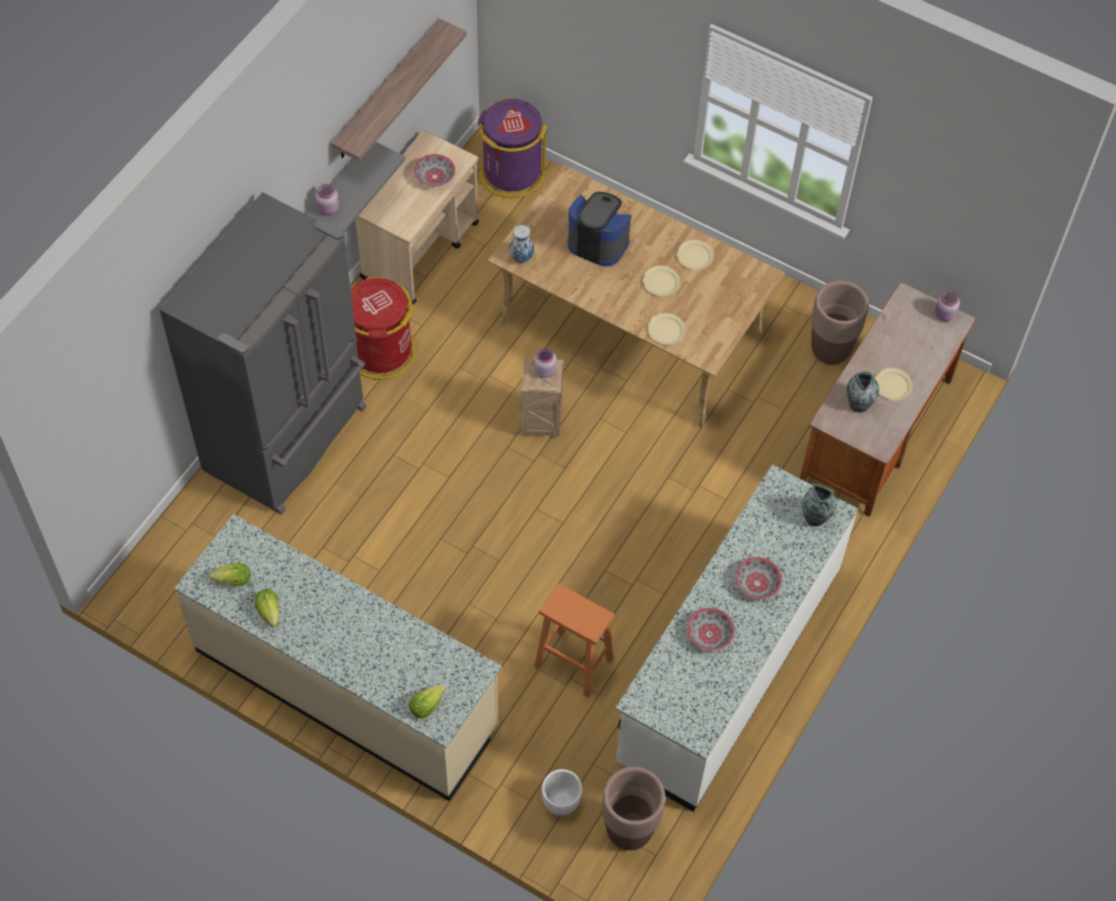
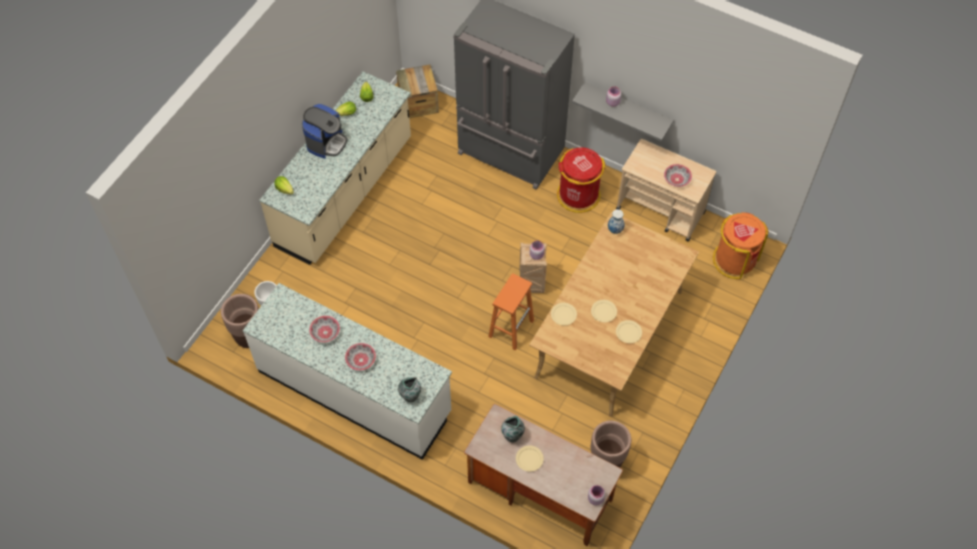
camera: 90 degrees right, 0 degrees up
(161, 573) = (418, 102): none -> crate
(387, 91) = (698, 114): shelf -> none
(511, 173) = (734, 259): purple trash can -> orange trash can
(572, 663) = (359, 305): orange stool -> orange stool (511, 328)
(598, 242) = (633, 273): coffee machine -> coffee machine (326, 142)

